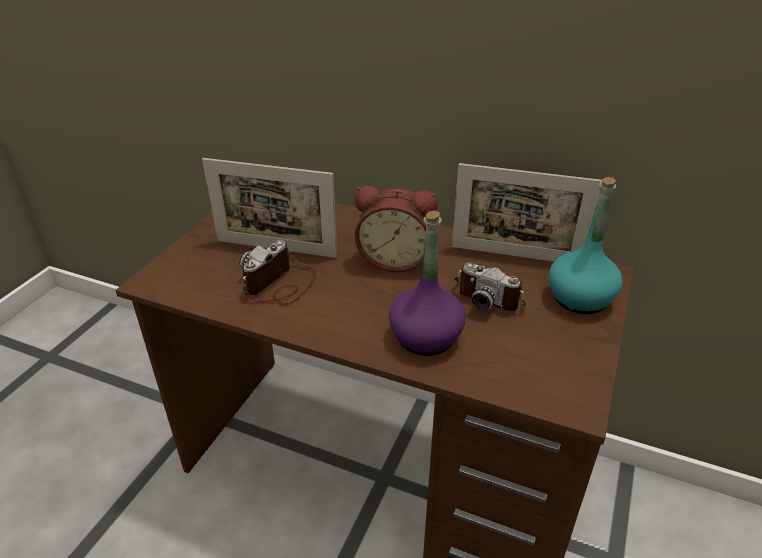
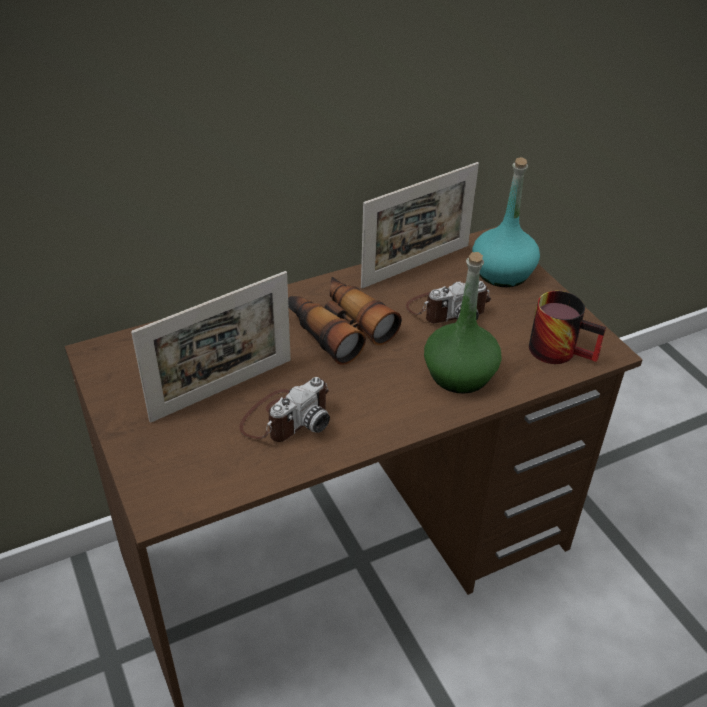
camera: 50 degrees left, 5 degrees up
(280, 284) = (285, 417): camera -> camera turned 120 degrees counterclockwise
(395, 259) = (338, 328): alarm clock -> binoculars
(425, 337) = (460, 374): purple bottle -> green bottle
(537, 377) = (561, 349): none -> mug

